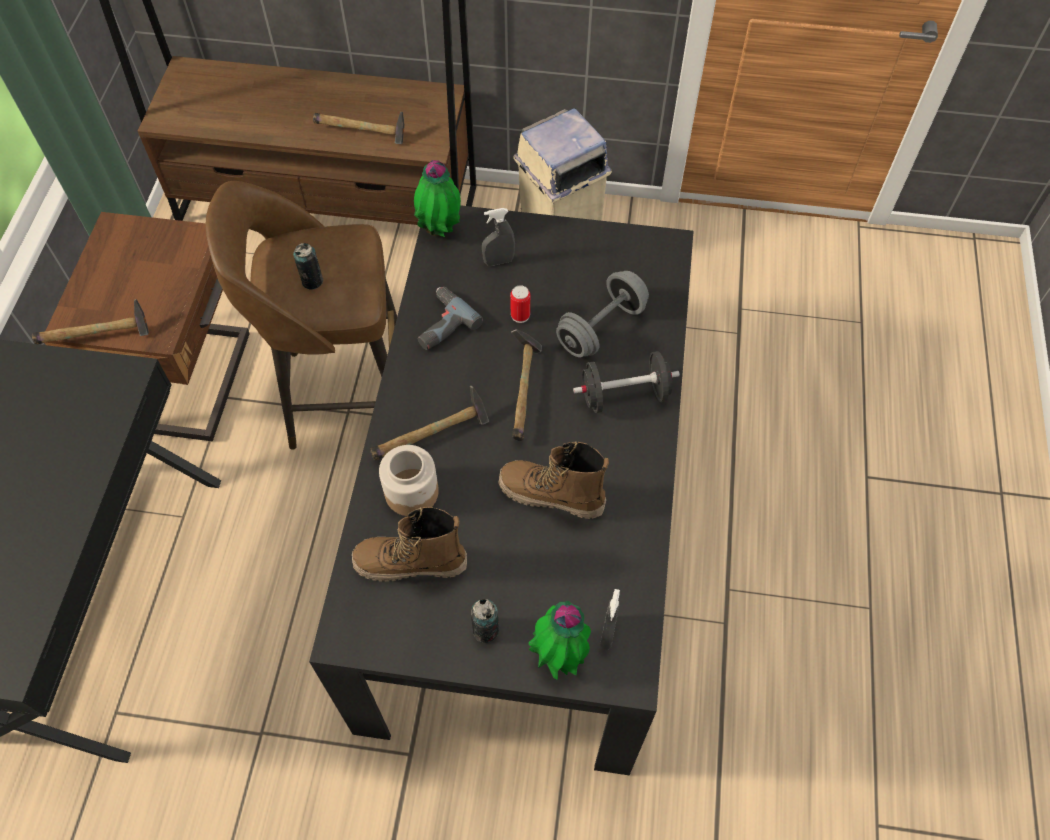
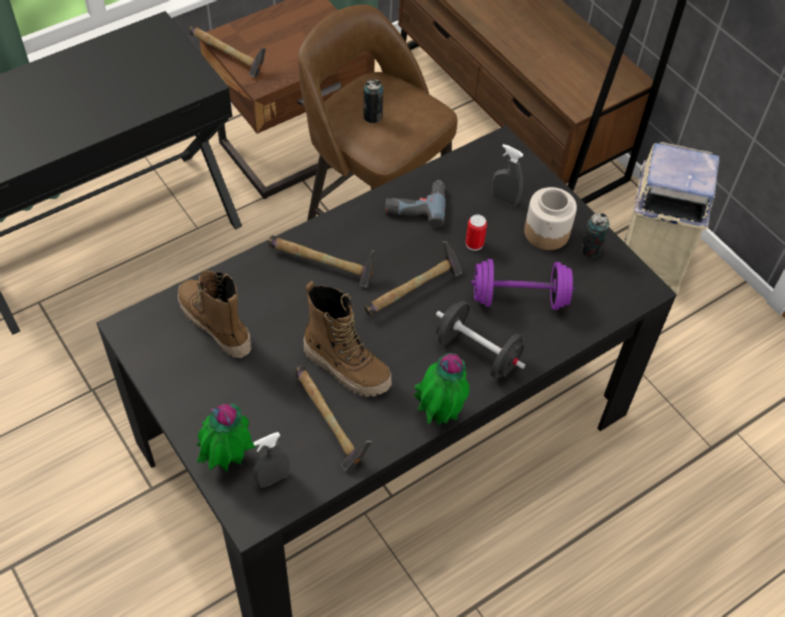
camera: 45 degrees right, 5 degrees down
(363, 133) = (542, 62): hammer -> hammer (329, 424)
(412, 491) = (269, 285): jar -> jar (547, 232)
(440, 230) = (491, 149): potted plant -> potted plant (440, 414)
(485, 630) = (206, 403): can -> can (590, 250)
(551, 496) = (347, 367): boot -> boot turned 150 degrees clockwise
(601, 328) = (519, 298): grey dumbbell -> purple dumbbell

